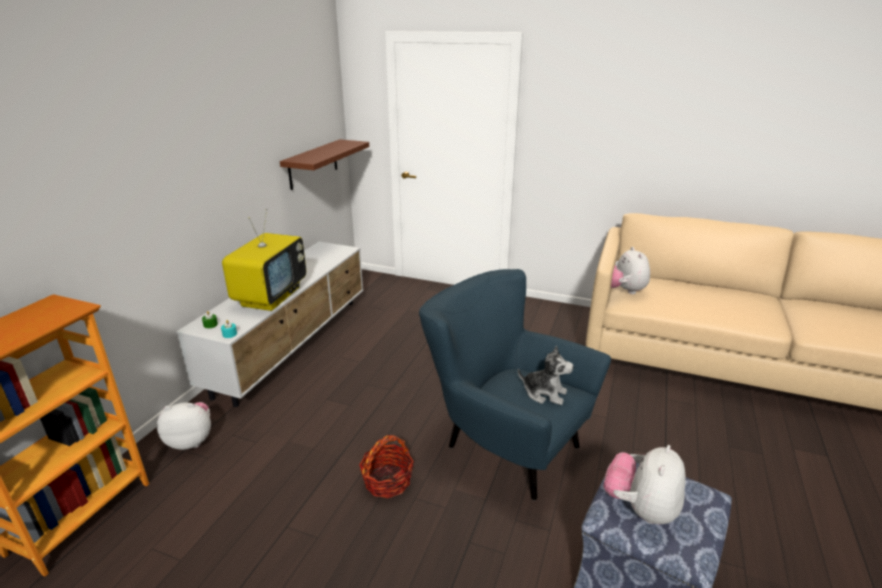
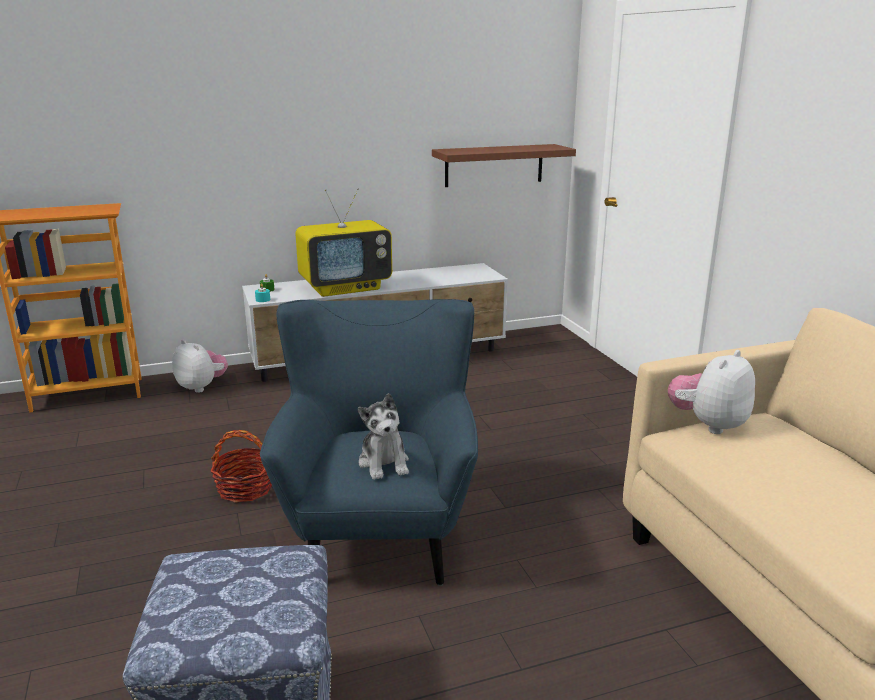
camera: 50 degrees right, 5 degrees down
(640, 508) = (210, 579): plush toy -> none

